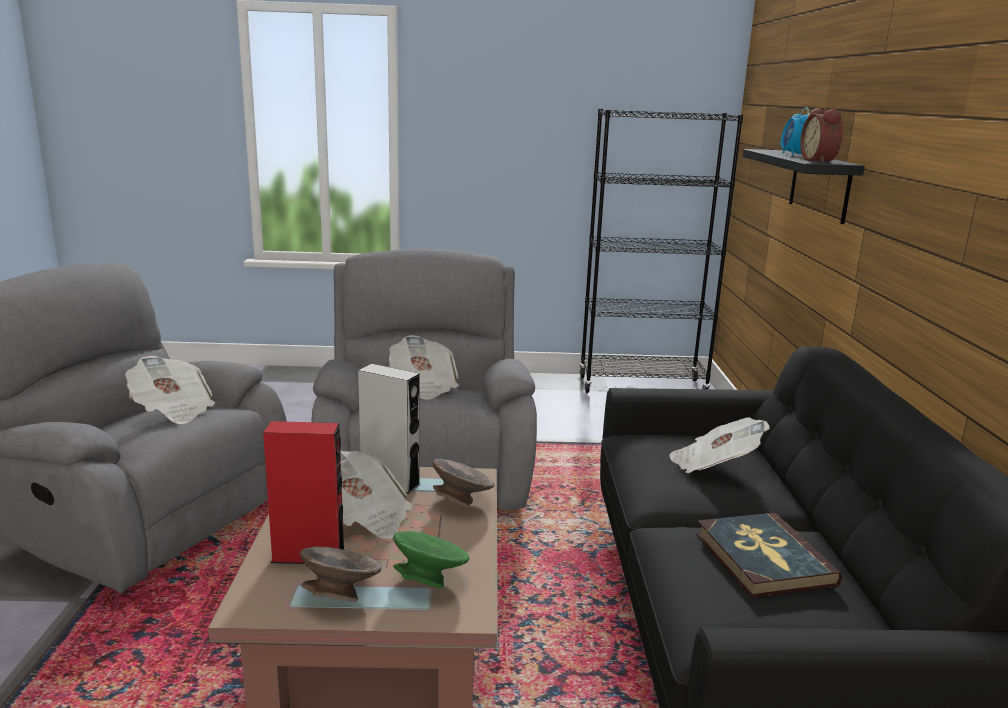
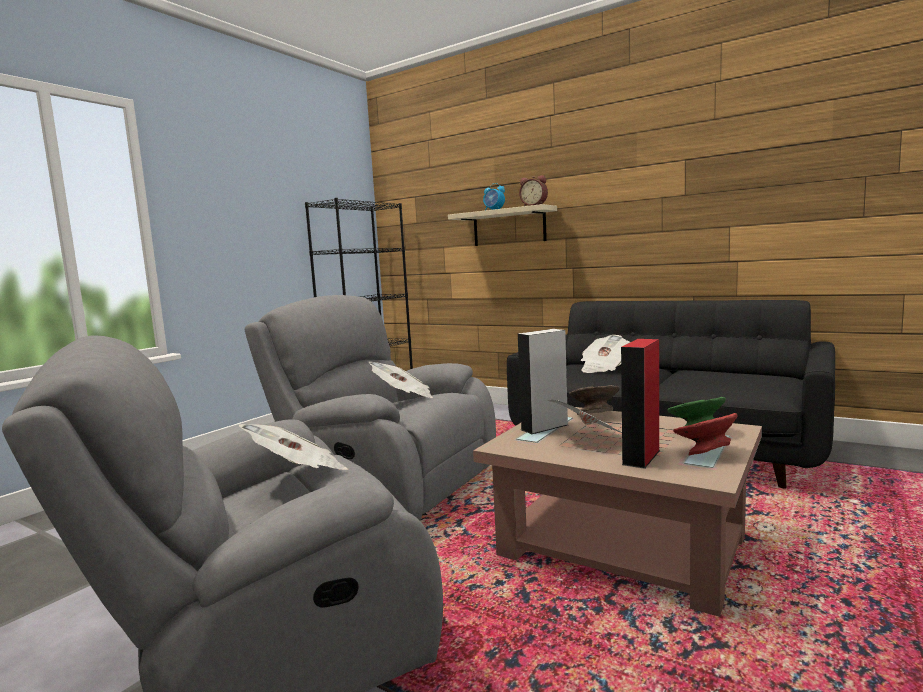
camera: 55 degrees left, 10 degrees down
(340, 594) = (704, 452): grey bowl -> red bowl
(763, 559) = (710, 375): book -> none
(819, 185) = (509, 227): black shelf -> beige shelf

